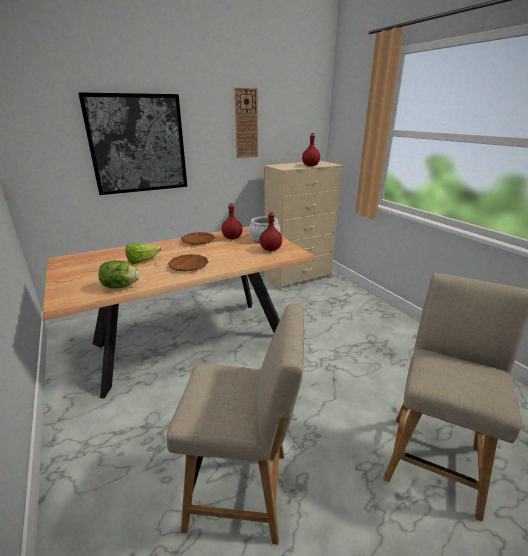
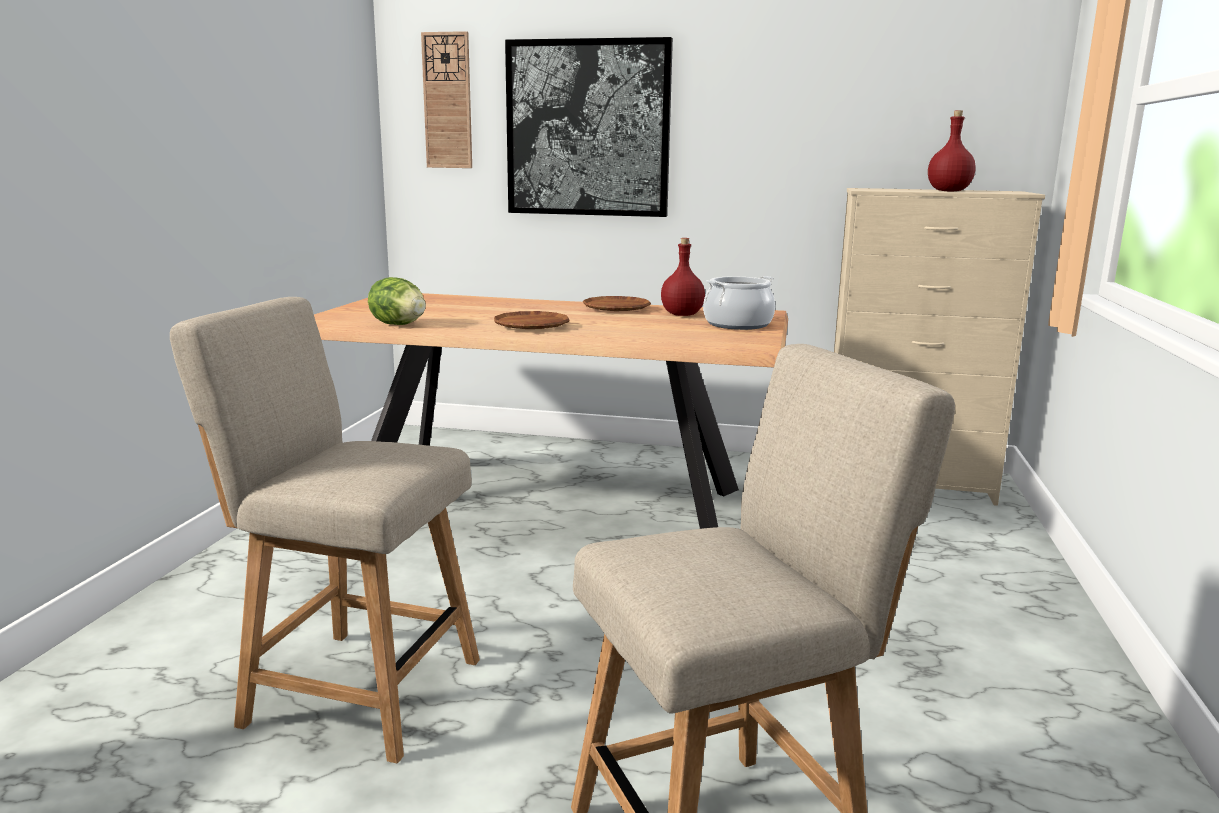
camera: 40 degrees right, 10 degrees down
(142, 261) = (482, 312): lettuce -> none
(244, 490) = (353, 689): beige chair -> beige chair turned 150 degrees clockwise
(246, 124) = (818, 96): wall clock -> wall clock (447, 101)
(270, 249) = (711, 335): red bottle -> none

